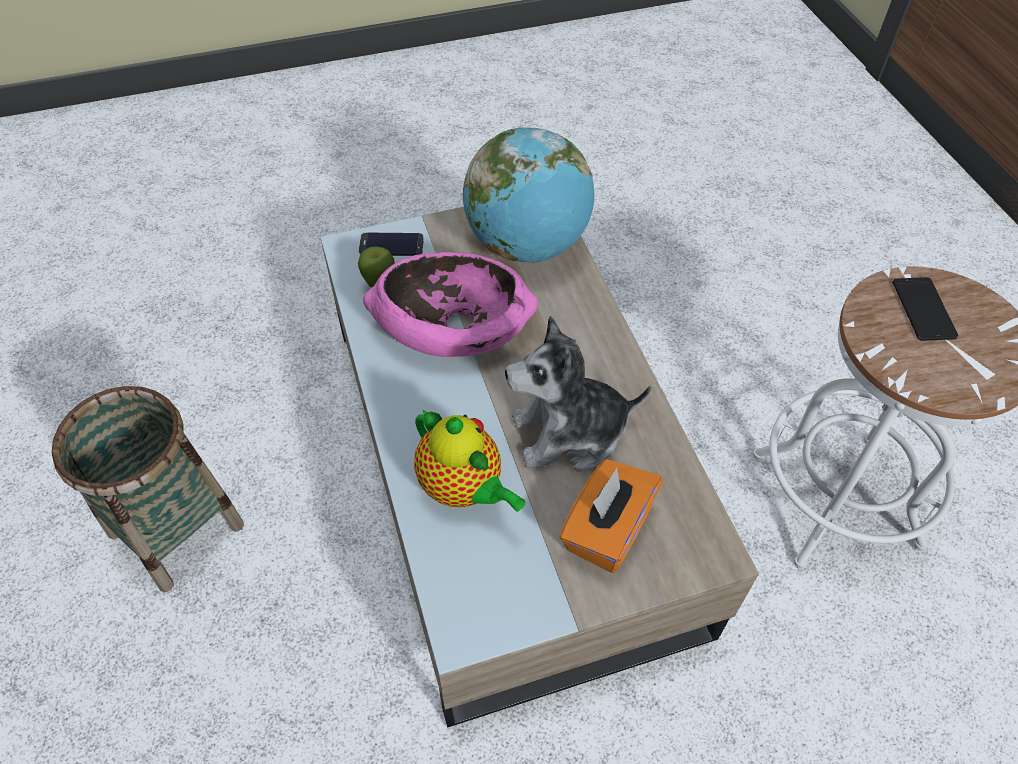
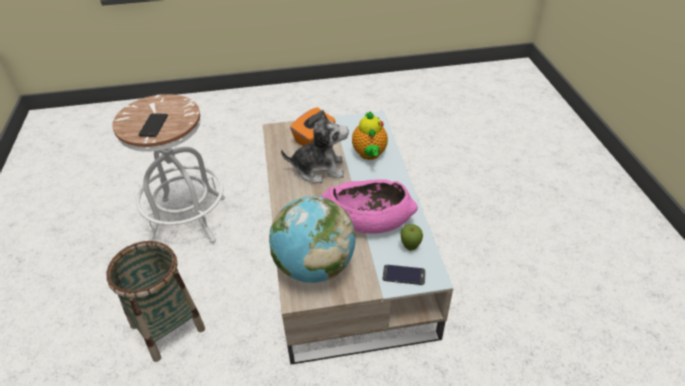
camera: 170 degrees left, 10 degrees down
(175, 529) = (510, 236): basket -> basket (168, 327)
(463, 488) = (369, 154): teapot -> teapot turned 150 degrees counterclockwise

